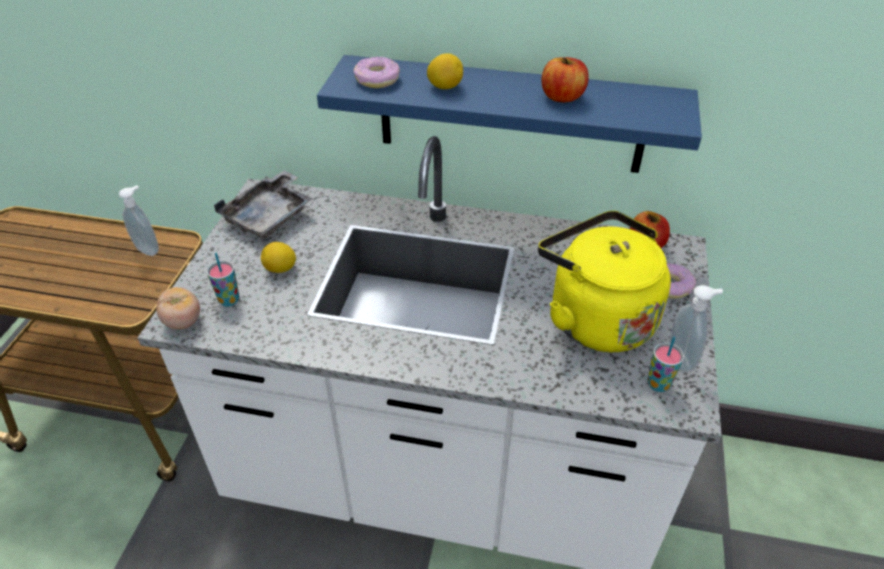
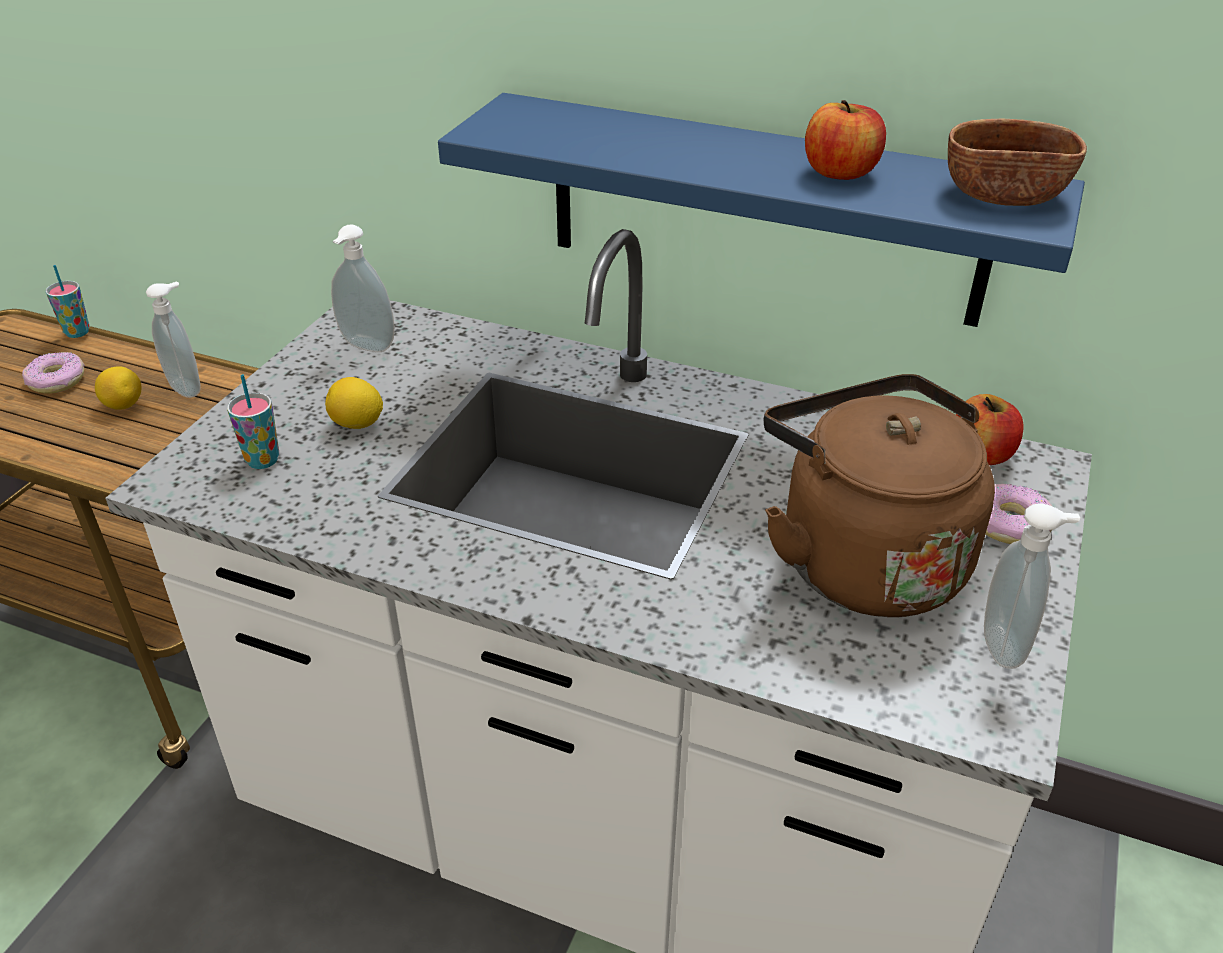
camera: 10 degrees right, 5 degrees down
(183, 321) = (182, 483): tomato -> none
(270, 216) = (365, 347): grey tray -> soap dispenser
(377, 79) = (541, 127): donut -> donut (56, 381)
(445, 87) = (647, 145): lemon -> lemon (123, 405)
(595, 317) = (863, 558): yellow kettle -> brown kettle
(657, 104) = (1005, 194): none -> brown bowl
(658, 384) = (952, 681): cup -> cup (77, 332)

